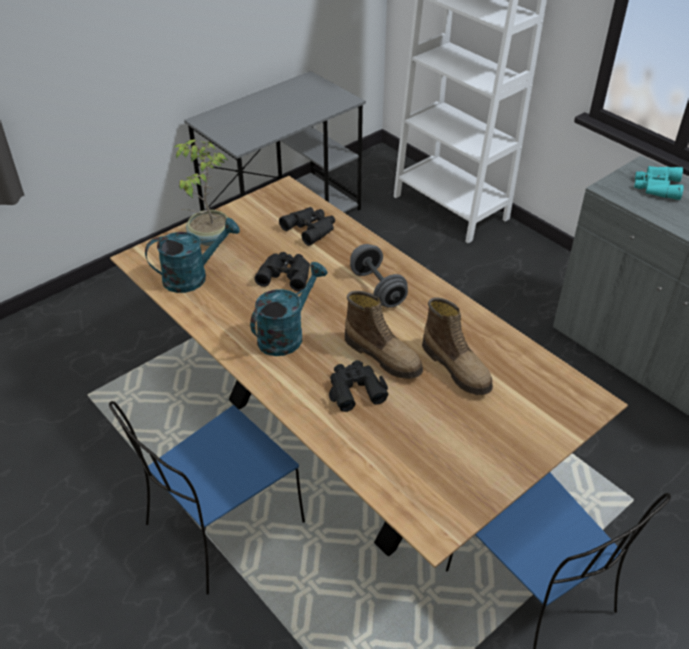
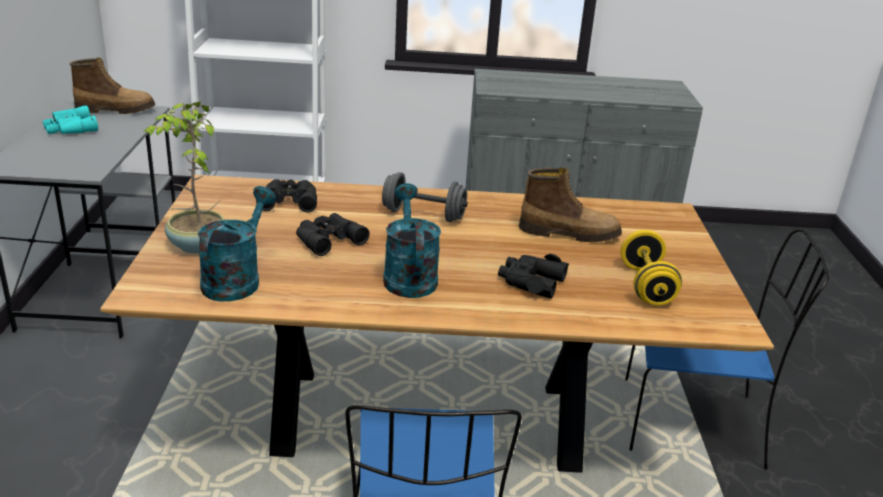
camera: 50 degrees left, 15 degrees down
(383, 356) = (509, 251): boot -> boot (116, 110)
(432, 449) = (646, 286): none -> yellow dumbbell
(656, 186) = (516, 80): turquoise binoculars -> turquoise binoculars (69, 128)

